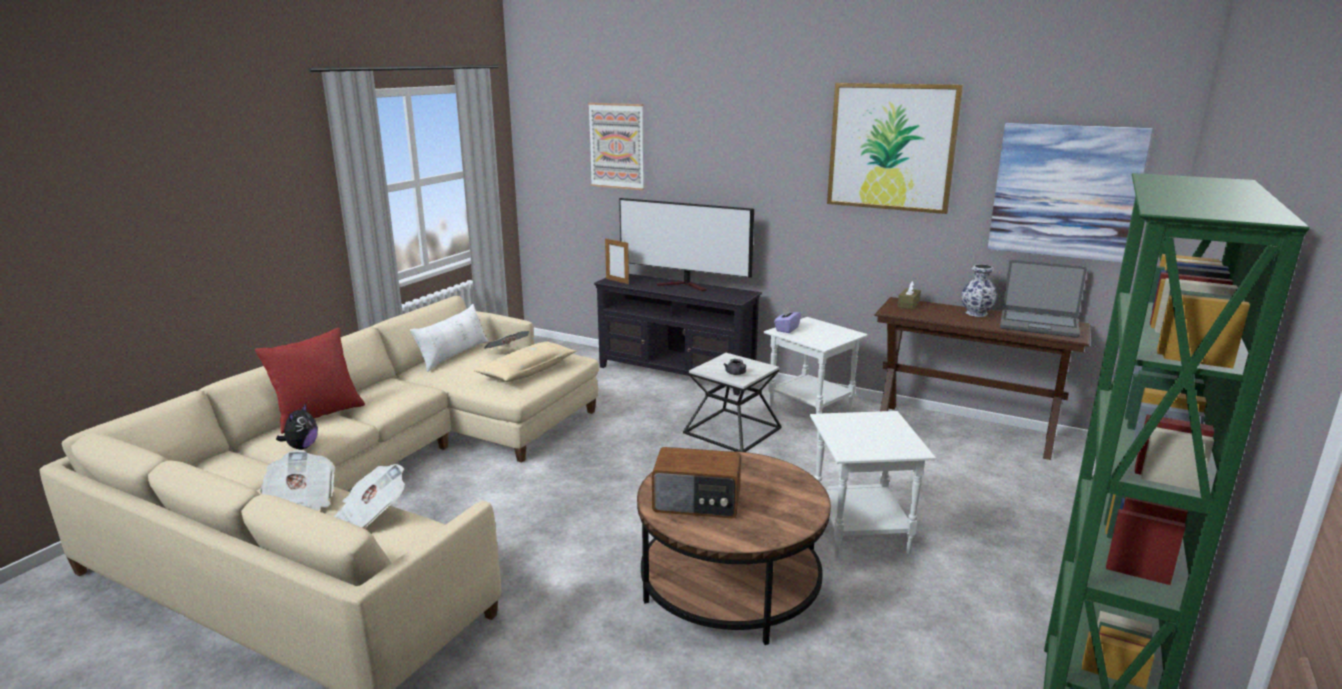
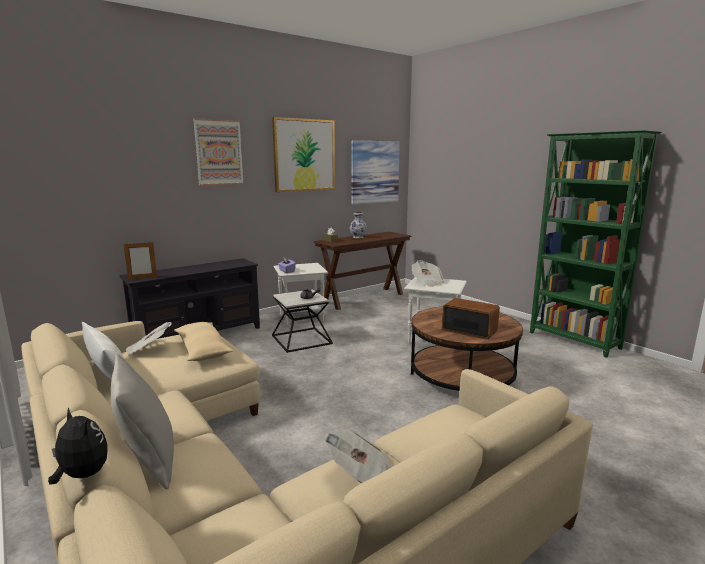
camera: 65 degrees left, 5 degrees down
(301, 447) = (224, 475): plush toy -> plush toy (82, 475)
(318, 416) = (148, 460): red pillow -> grey pillow
(369, 516) = (413, 438): newspaper -> newspaper (427, 282)
(617, 146) = (102, 165): picture -> picture (219, 152)
(685, 285) = (195, 267): television -> none
(697, 503) = (469, 330): radio -> radio turned 90 degrees counterclockwise
(1038, 325) = (383, 235): laptop -> none

